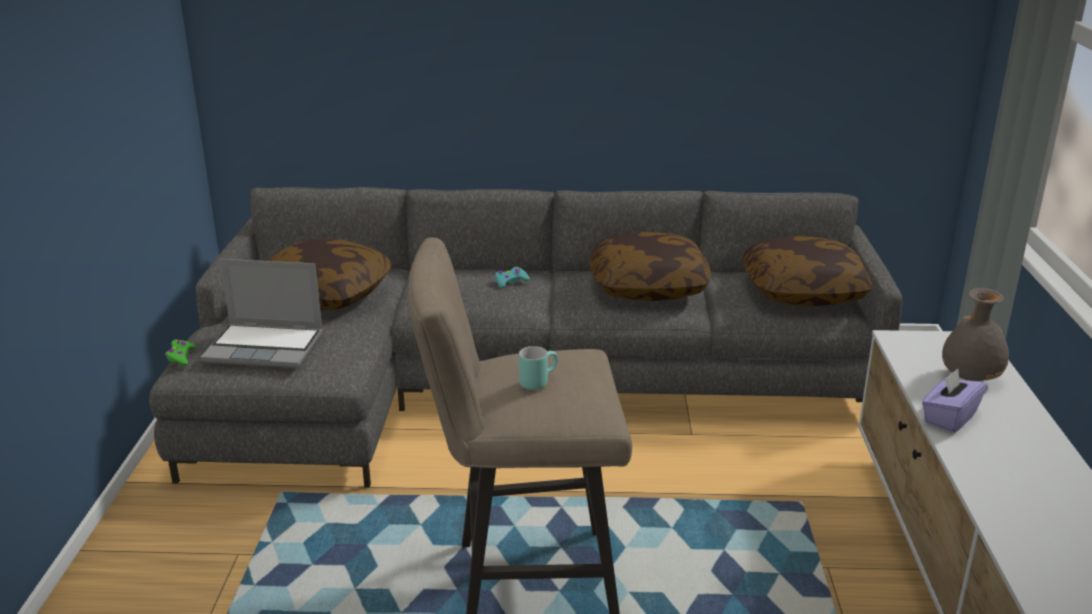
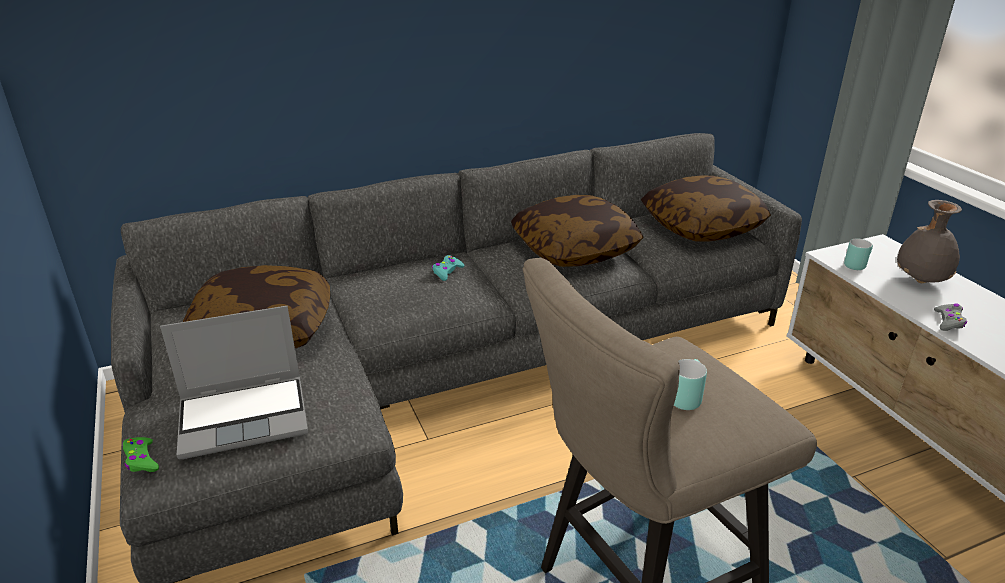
camera: 25 degrees left, 5 degrees up
(914, 351) = (856, 264): none -> turquoise mug
(949, 418) = (948, 321): purple tissue box -> grey game controller

